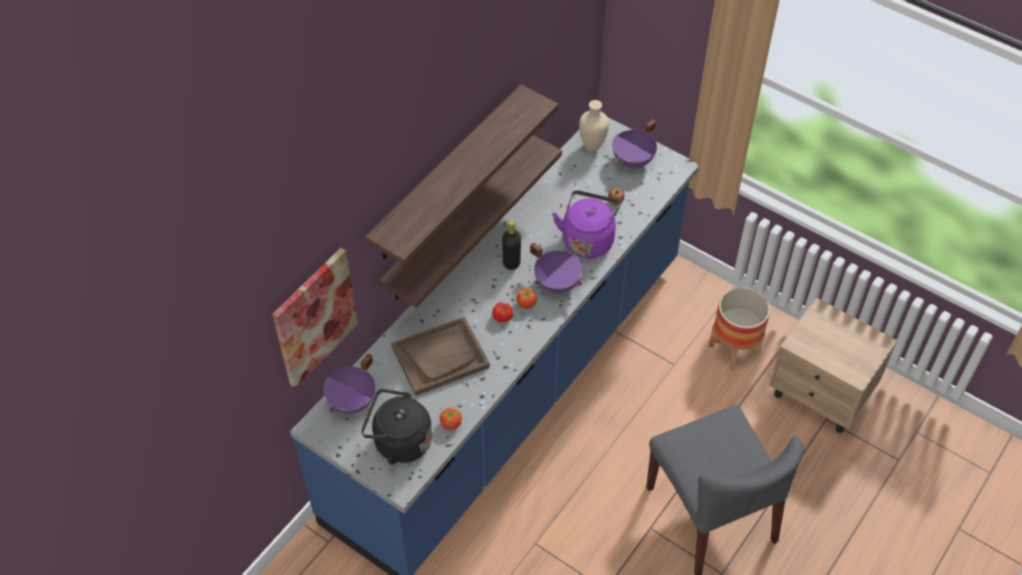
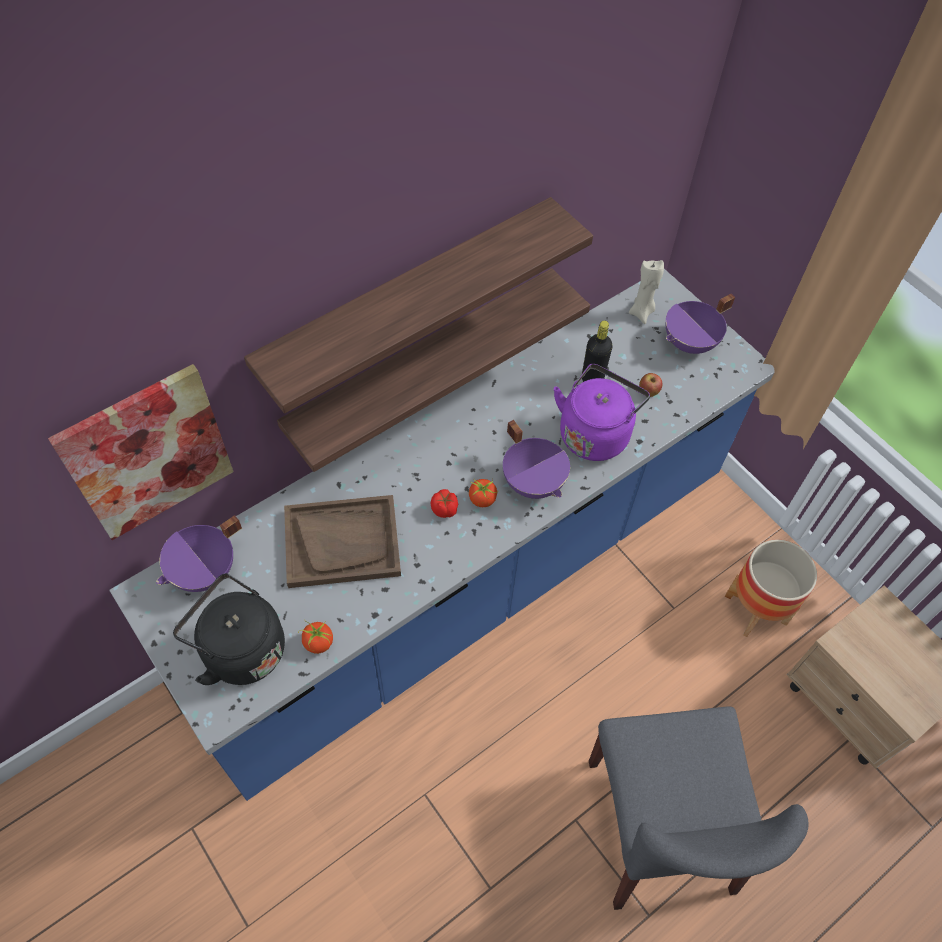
camera: 15 degrees right, 5 degrees up
(511, 263) = (483, 438): black bottle -> black bottle (592, 378)
(592, 147) = (641, 312): beige vase -> beige candle

